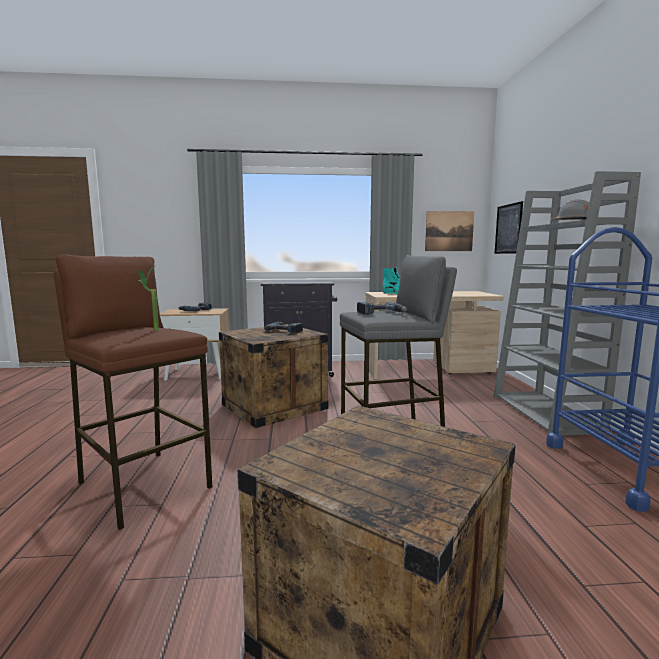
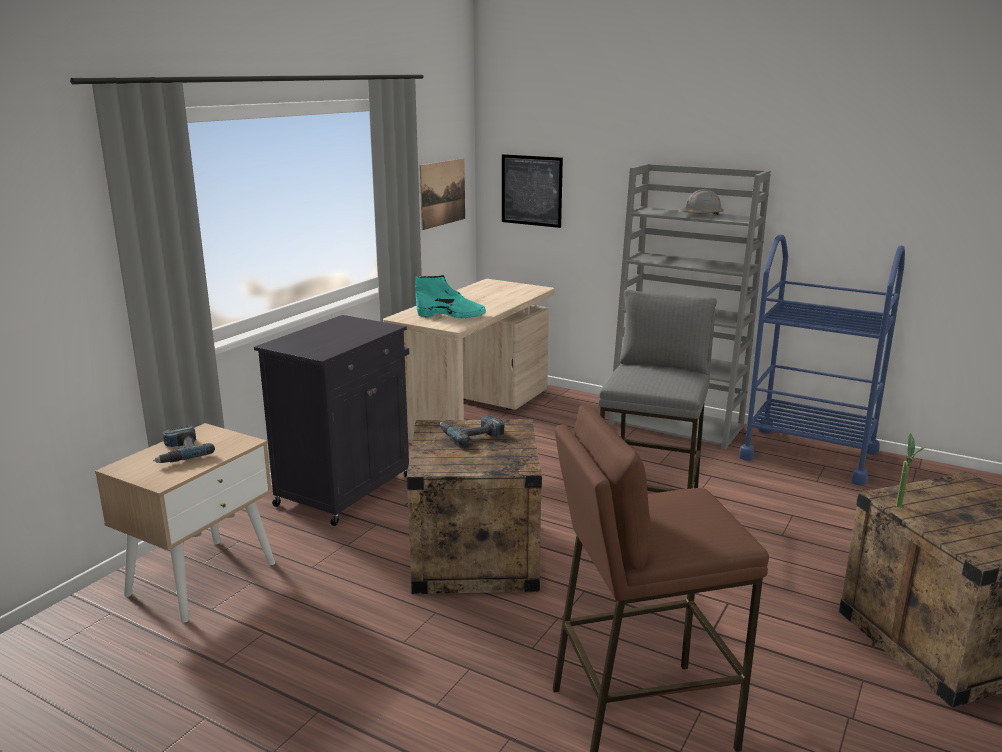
camera: 55 degrees left, 10 degrees up
(151, 331) = (678, 509): potted plant -> potted plant (902, 509)
(381, 313) = (657, 377): power drill -> none

